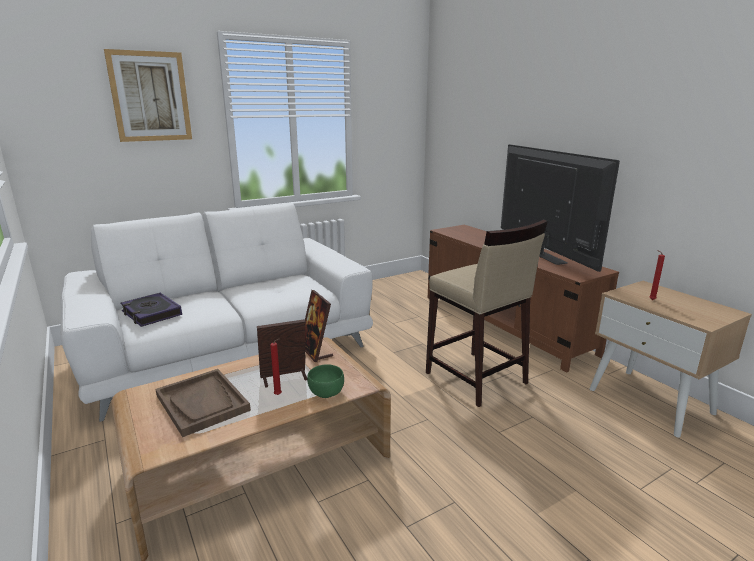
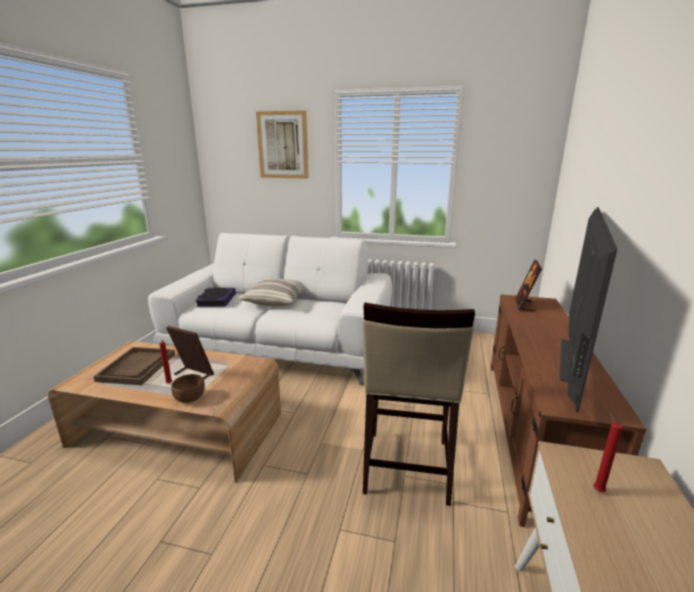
camera: 45 degrees right, 0 degrees up
(226, 293) = (275, 301): none -> pillow
(316, 351) = (244, 365): picture frame -> picture frame (524, 305)
(326, 392) = (189, 398): green bowl -> brown bowl

